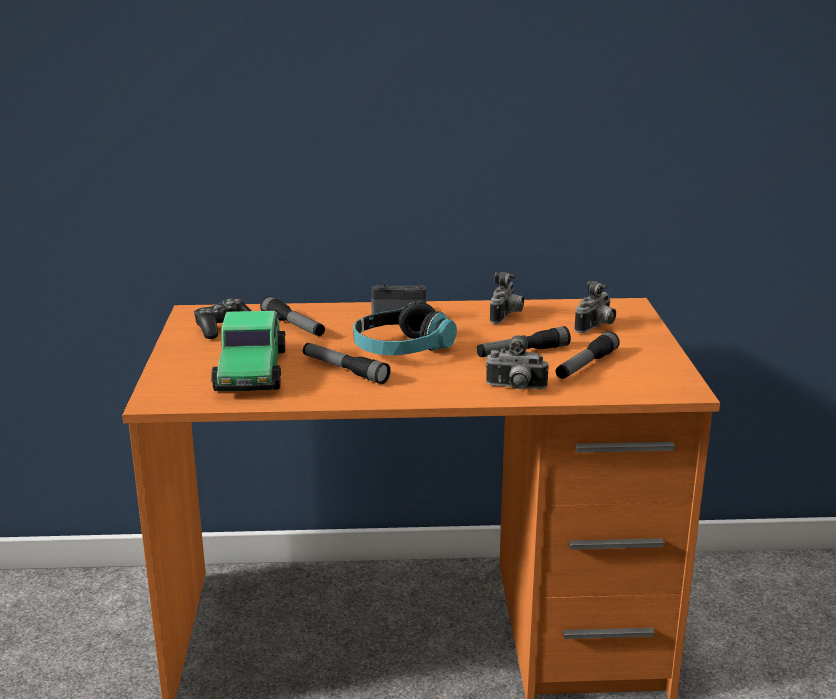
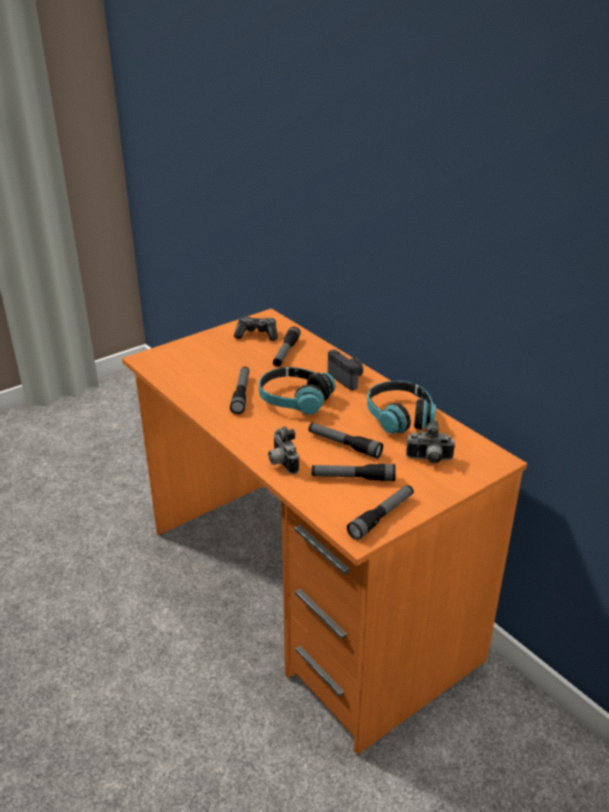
camera: 55 degrees right, 10 degrees up
(251, 370) = (208, 367): toy car -> none
(506, 316) = (399, 417): camera -> headphones
(664, 372) = (381, 516): none -> flashlight

